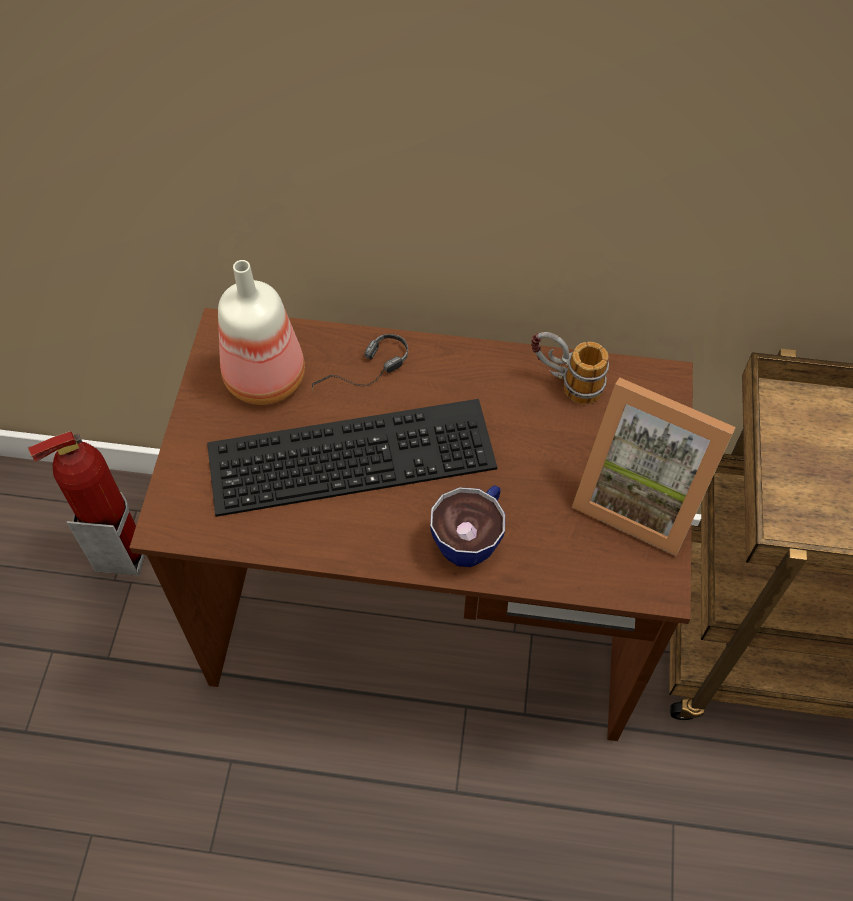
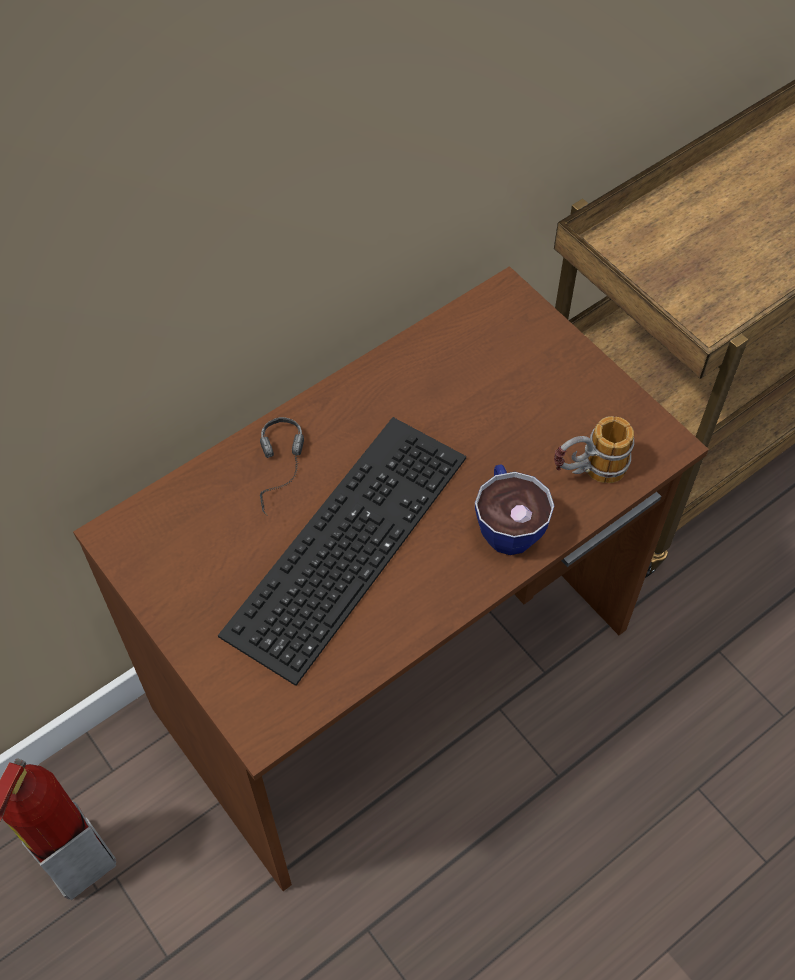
camera: 45 degrees left, 0 degrees up
(265, 376) = (199, 542): bottle -> none
(564, 383) = (439, 353): mug -> mug (587, 473)
(640, 496) = (584, 392): picture frame -> none

